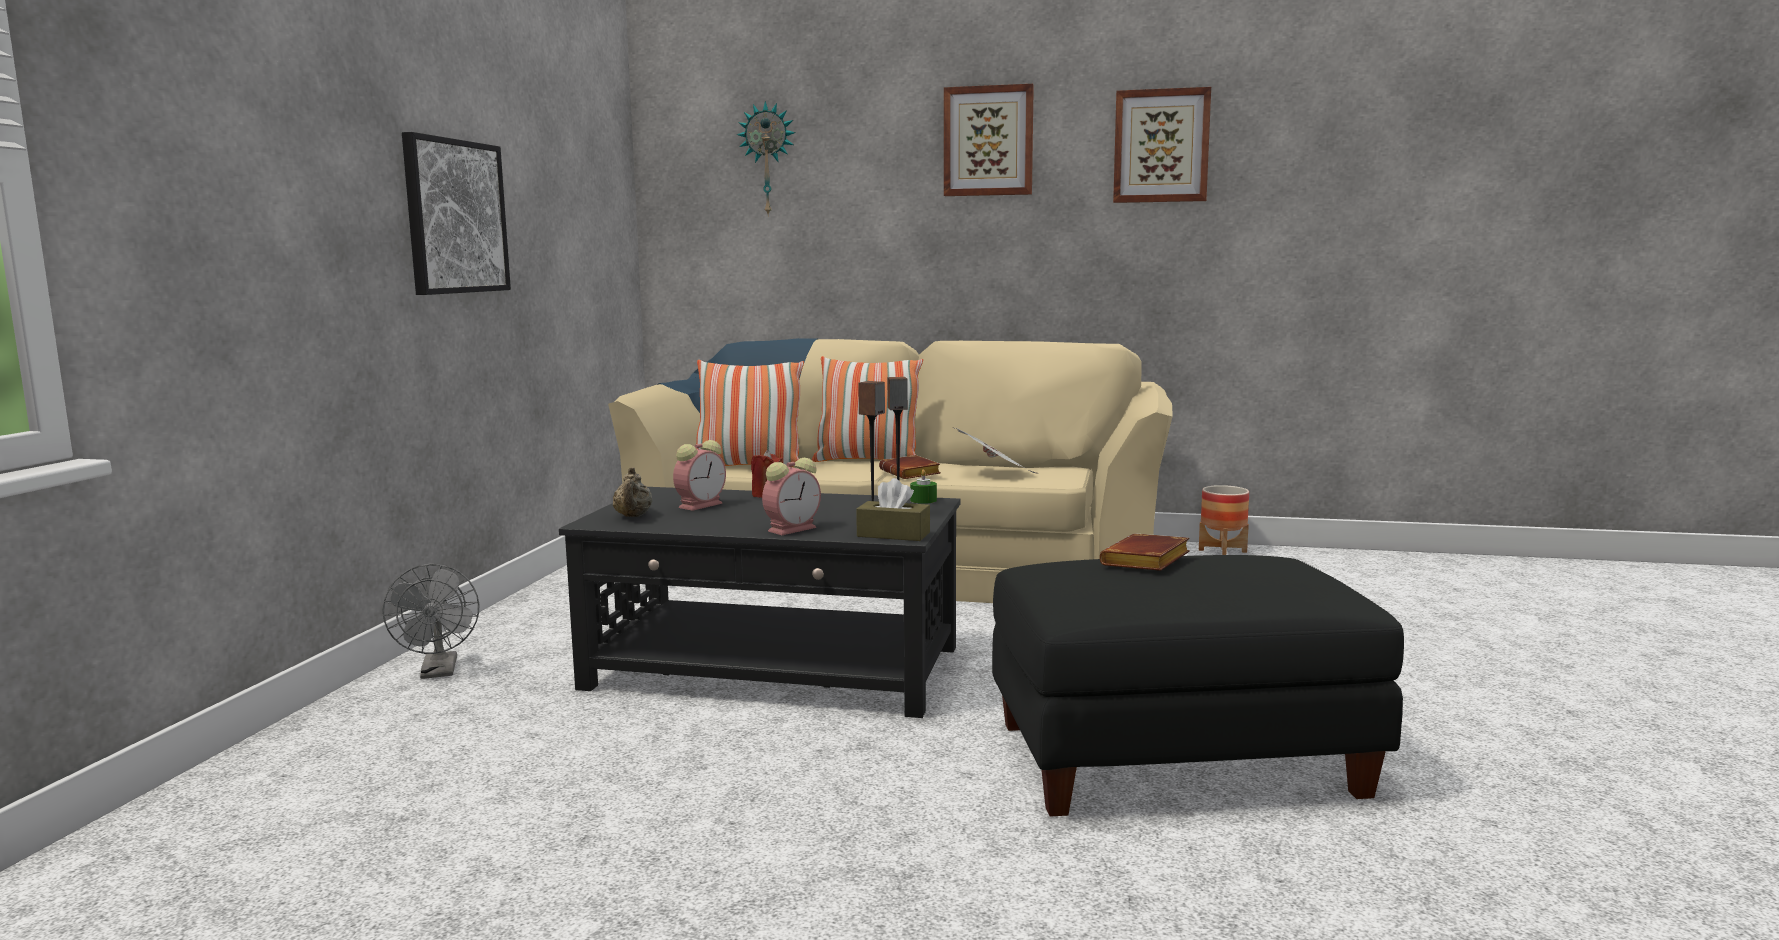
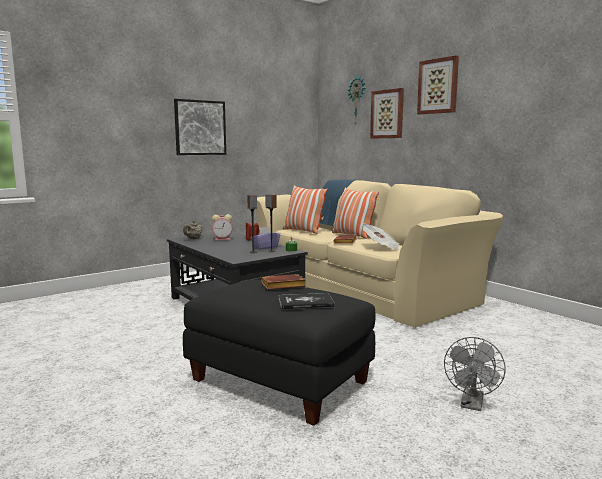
camera: 40 degrees right, 0 degrees up
(439, 672) = (155, 284): grey fan -> grey fan (472, 405)
(793, 529) = (218, 251): alarm clock -> none
(856, 504) = (265, 247): none -> purple tissue box
(893, 534) = (237, 258): brown tissue box -> none
(1161, 146) = (517, 83): picture -> picture (387, 114)
(1222, 551) = (529, 313): planter -> none
(1272, 576) = (305, 302): none -> book

